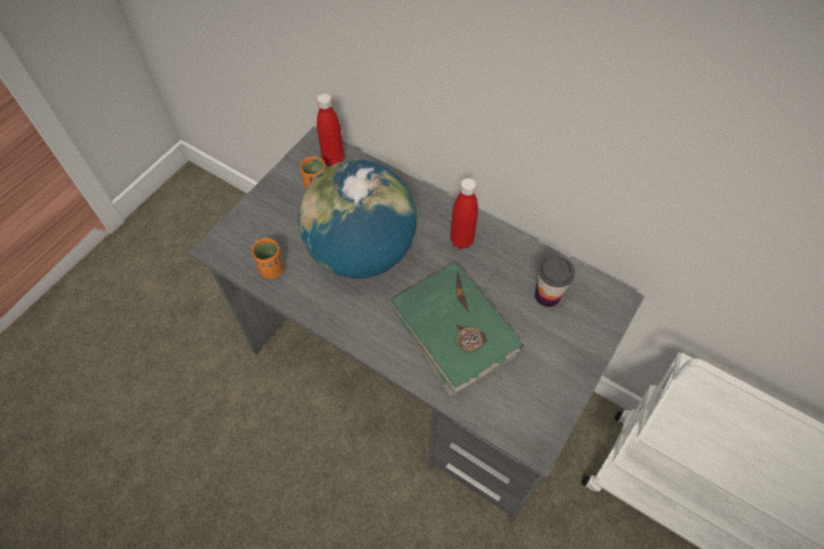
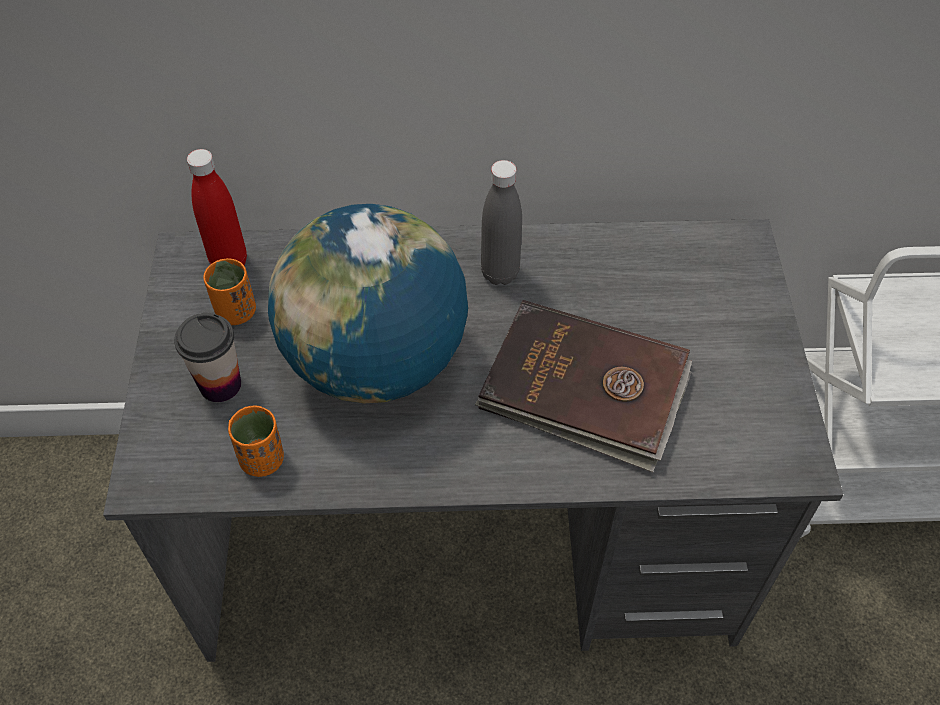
camera: 35 degrees left, 5 degrees down
(453, 330) = (584, 389): green book -> brown book
(461, 240) = (500, 273): red bottle -> grey bottle
(547, 296) = (662, 281): cup -> cup (220, 385)

